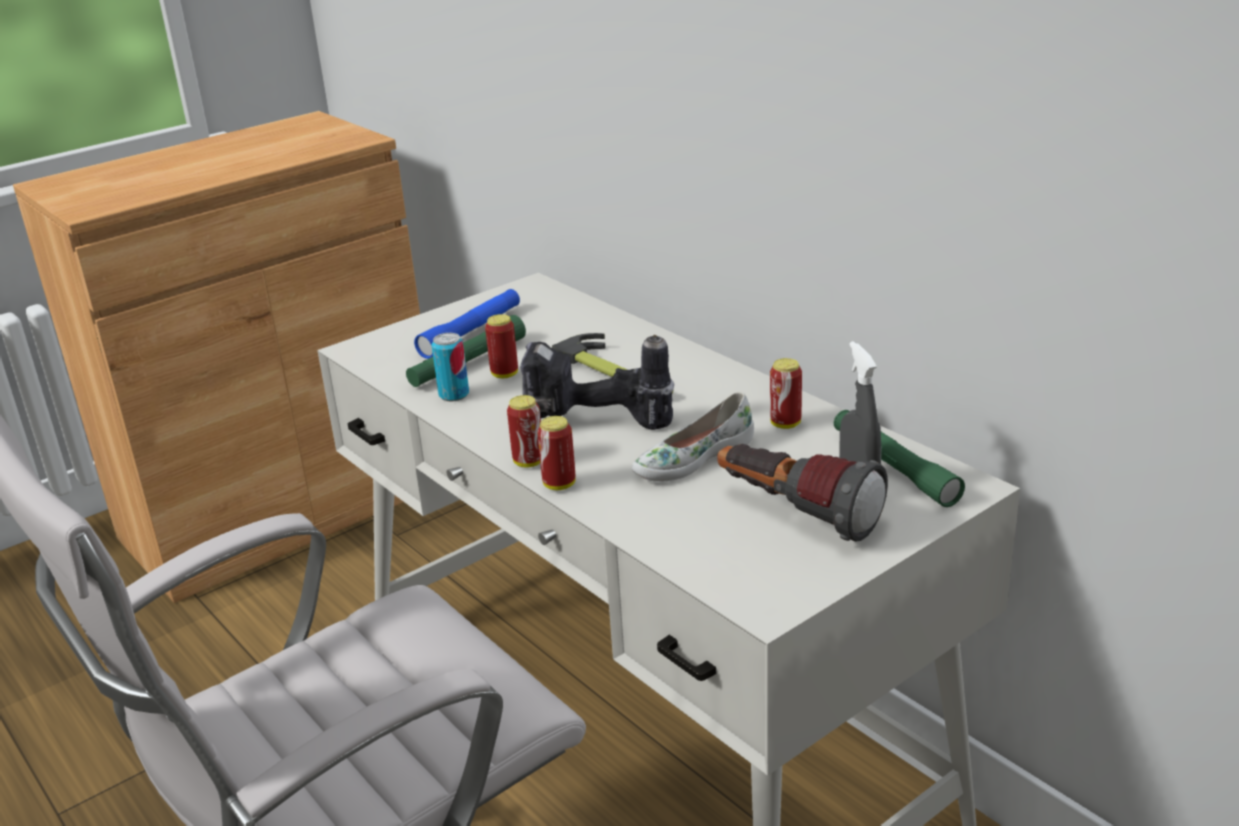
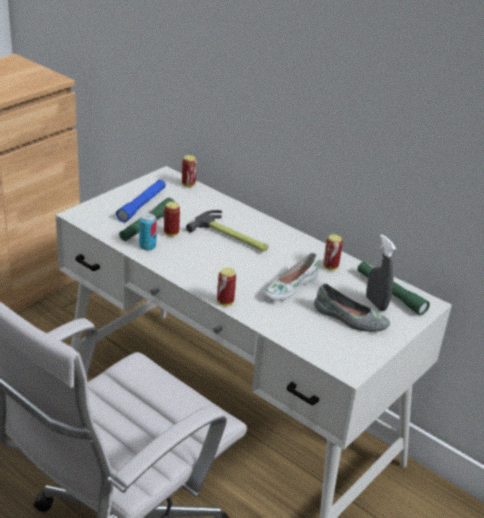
camera: 15 degrees left, 5 degrees up
(528, 462) = (204, 288): can -> can (188, 184)
(594, 425) = (231, 266): power drill -> none
(795, 514) = (350, 319): flashlight -> grey shoe

